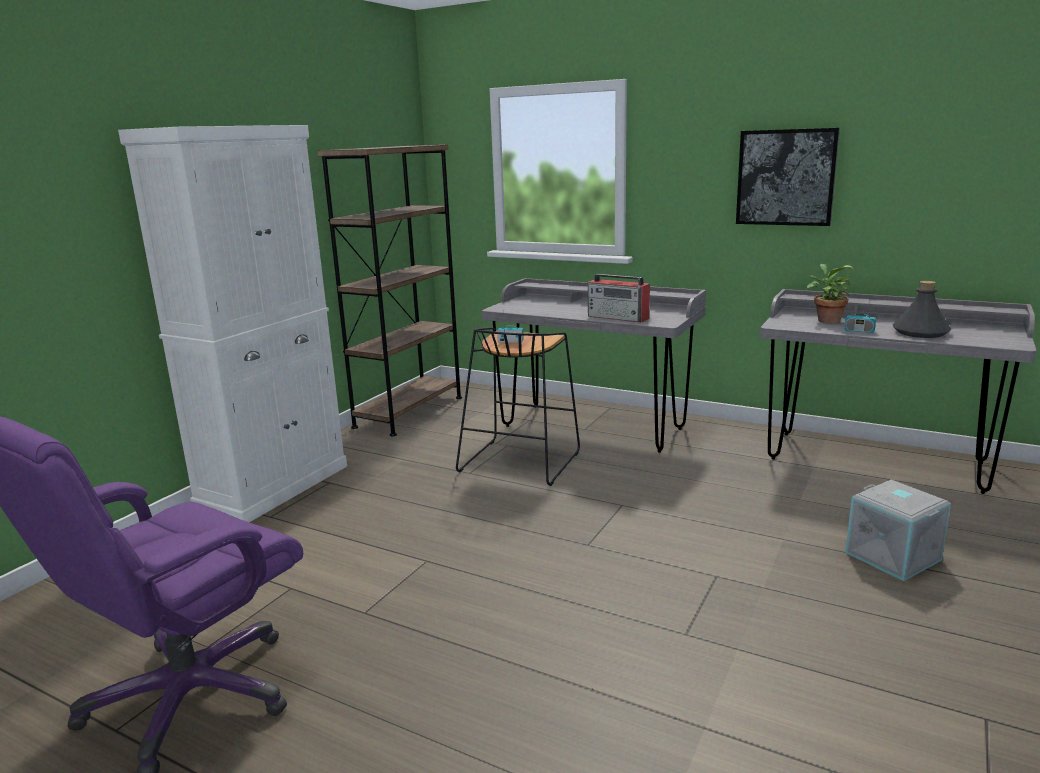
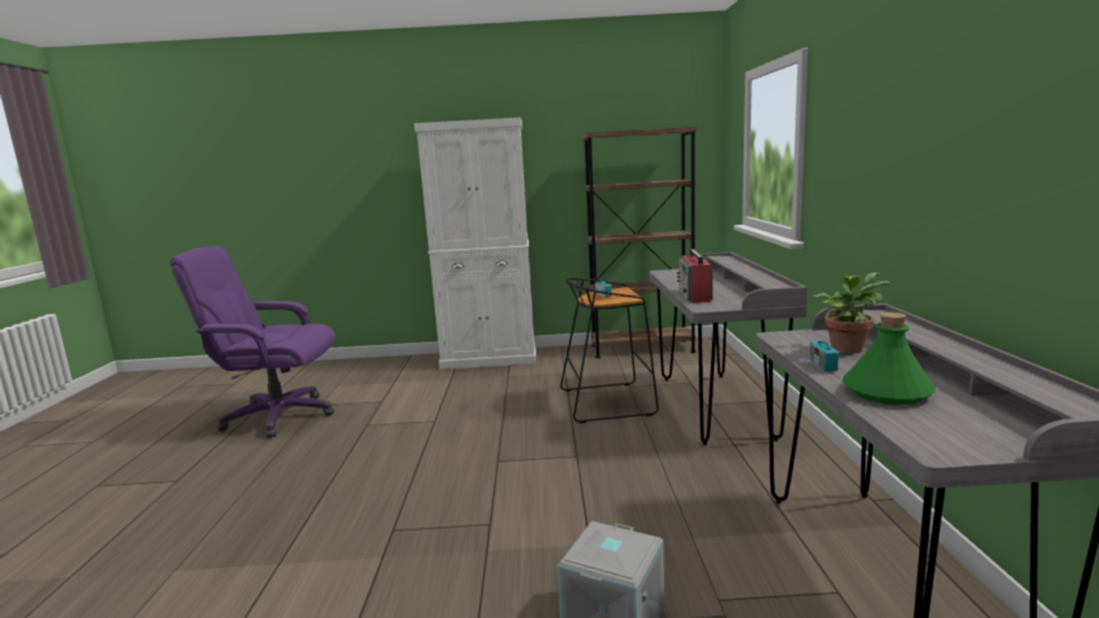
camera: 60 degrees right, 5 degrees down
(786, 177) = (898, 154): picture -> none
(920, 332) = (886, 392): grey bottle -> green bottle

